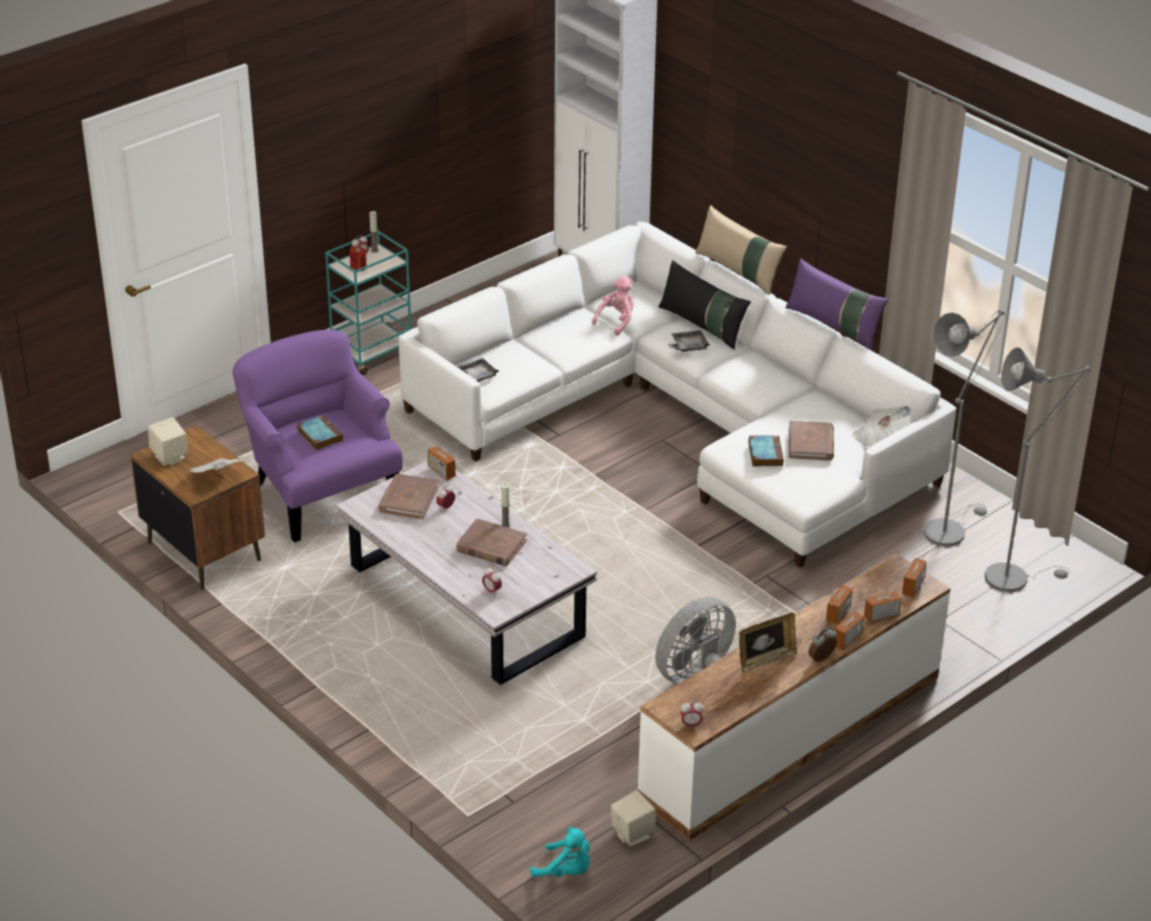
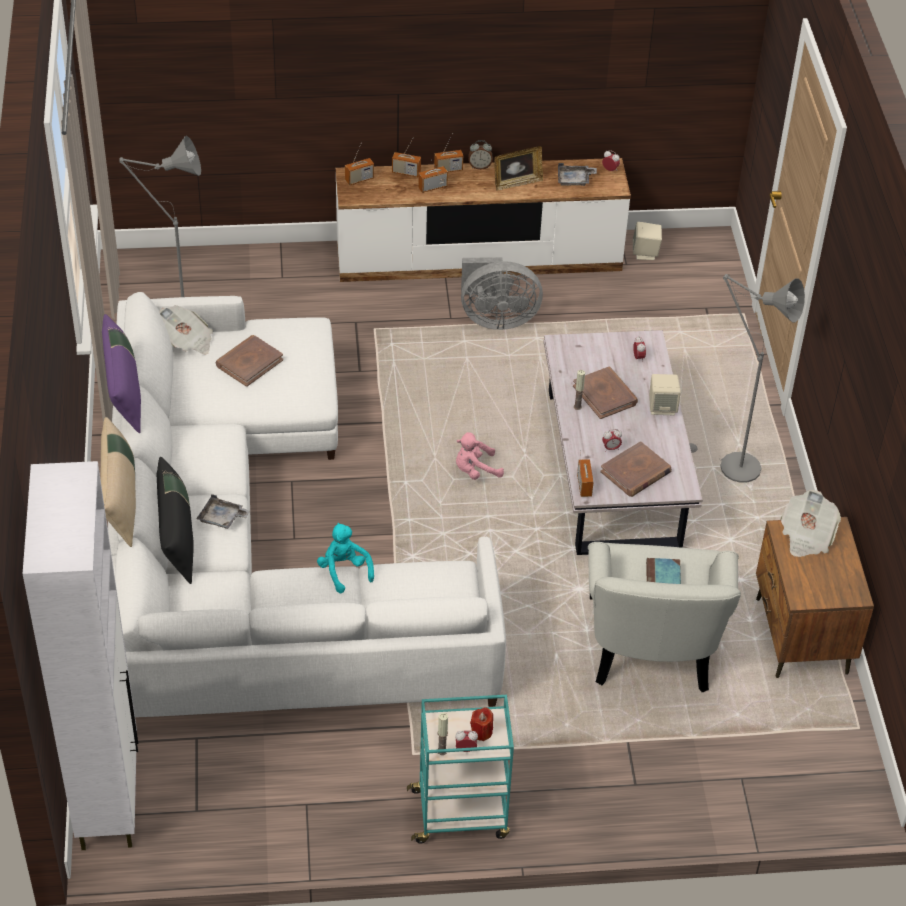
camera: 145 degrees left, 10 degrees up
(169, 457) = (838, 582): beige speaker -> beige speaker (662, 407)
(321, 493) = (652, 646): purple armchair -> white armchair
(476, 377) = (452, 590): grey tray -> grey tray (574, 180)
(566, 871) = (708, 253): turquoise plush toy -> turquoise plush toy (344, 571)
(617, 321) = (249, 590): pink plush toy -> pink plush toy (475, 470)
(765, 453) = (295, 375): book -> none
(765, 660) = (517, 183): picture frame -> picture frame turned 150 degrees clockwise
(1013, 576) = (186, 279): grey floor lamp -> grey floor lamp (732, 466)

